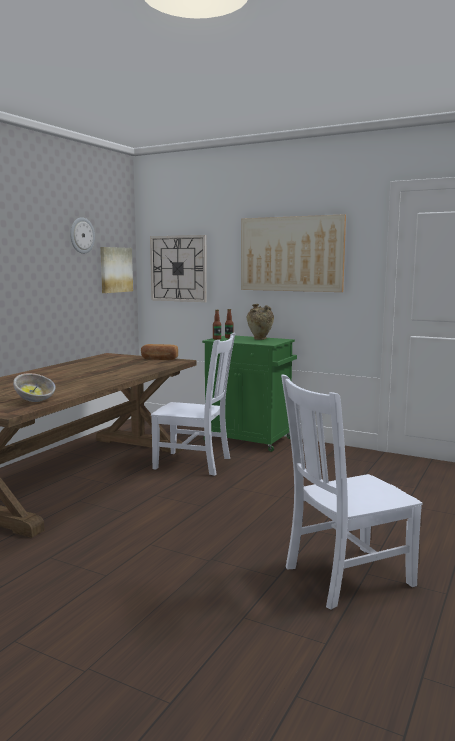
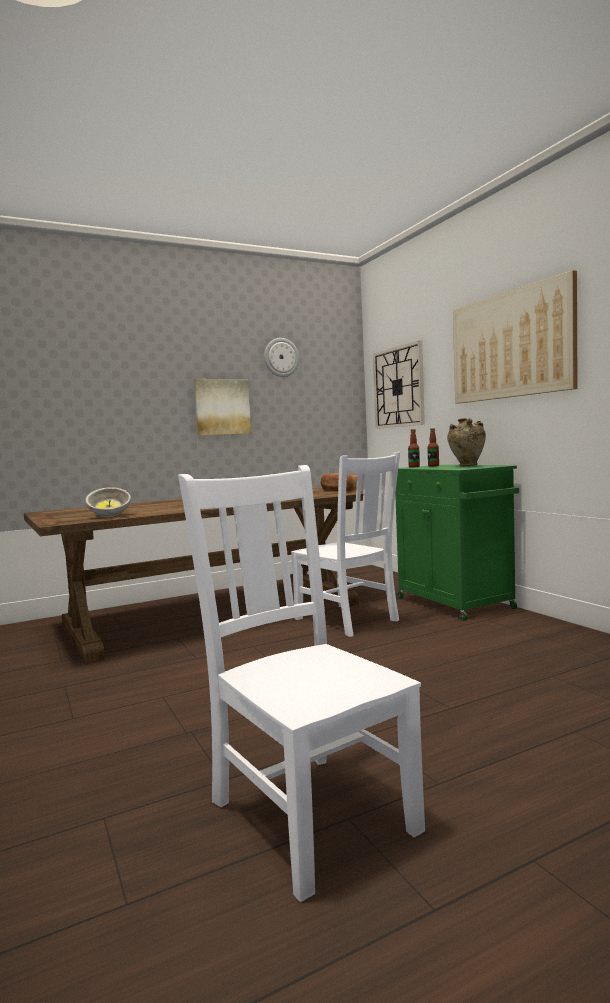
camera: 35 degrees right, 5 degrees down
(115, 269) = (331, 395): picture -> picture (222, 407)
(344, 576) = (308, 811): white chair -> white chair turned 45 degrees clockwise

